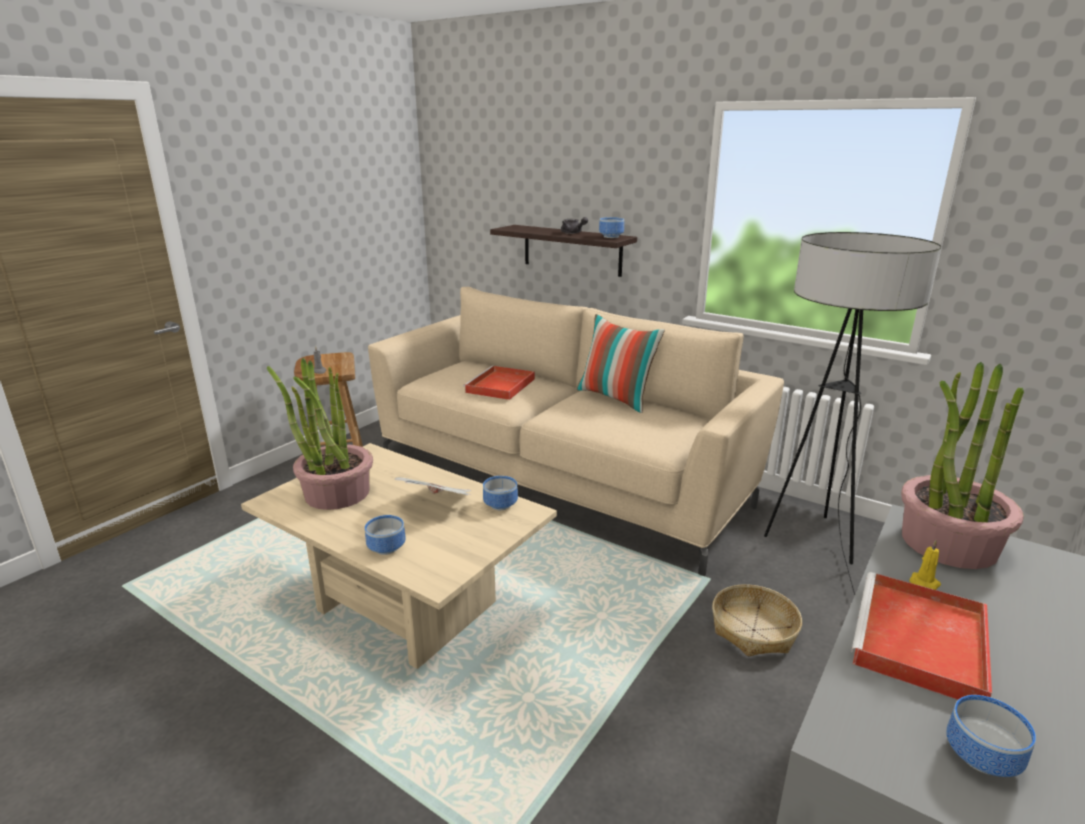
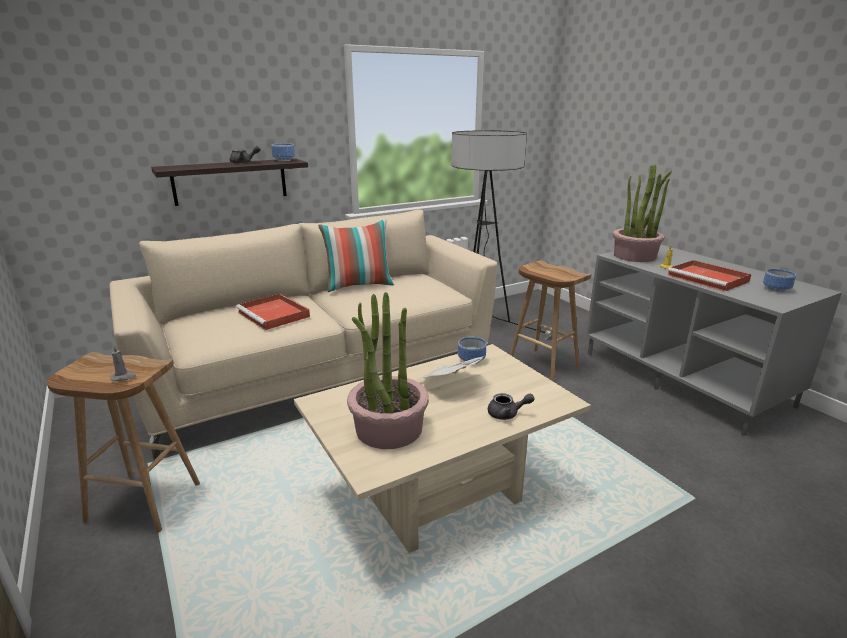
camera: 65 degrees left, 0 degrees up
(388, 548) = (507, 414): bowl -> grey teapot
(753, 630) = (542, 365): basket -> brown stool

